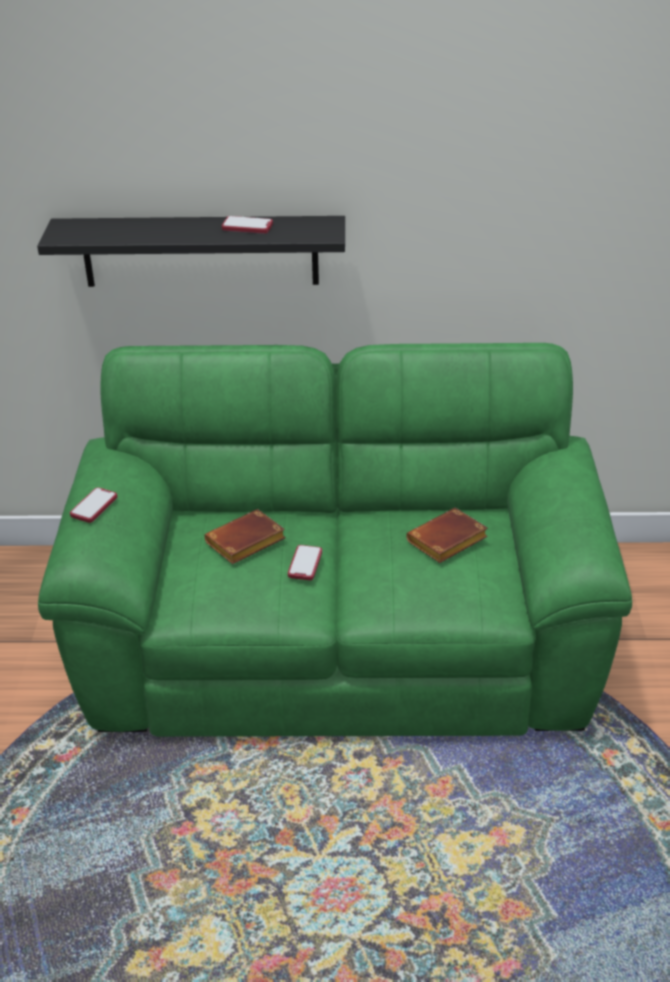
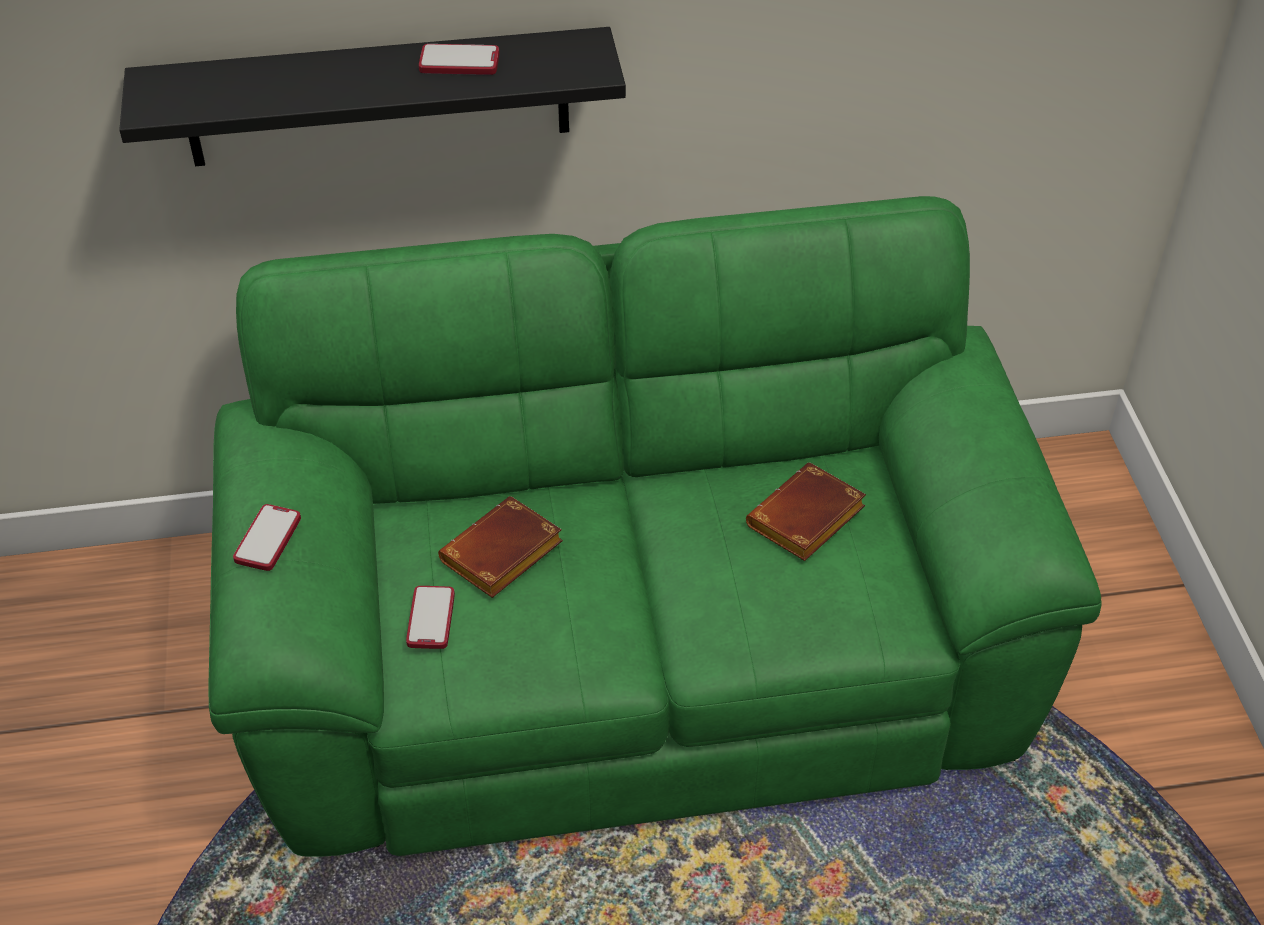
camera: 10 degrees left, 10 degrees up
(305, 564) = (601, 582): phone -> phone (431, 619)

